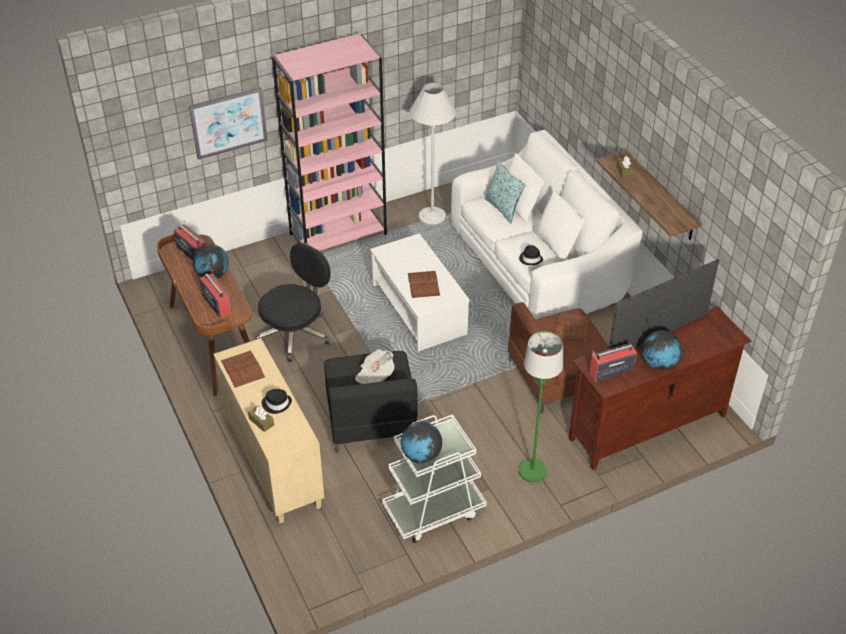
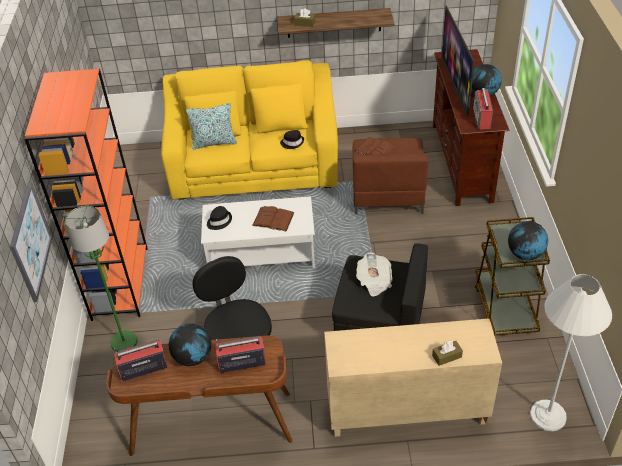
camera: 65 degrees left, 0 degrees up
(242, 369) = (364, 356): brown book -> none
(276, 404) = (426, 339): black hat -> black hat (219, 221)
(338, 234) = (120, 282): pink bookcase -> orange bookcase
(432, 216) = (145, 211): white floor lamp -> white floor lamp (548, 415)
(433, 511) = (505, 307): white cart -> brown cart
(532, 471) = (482, 236): green floor lamp -> green floor lamp (123, 342)
(537, 265) = (254, 167): white sofa -> yellow sofa

